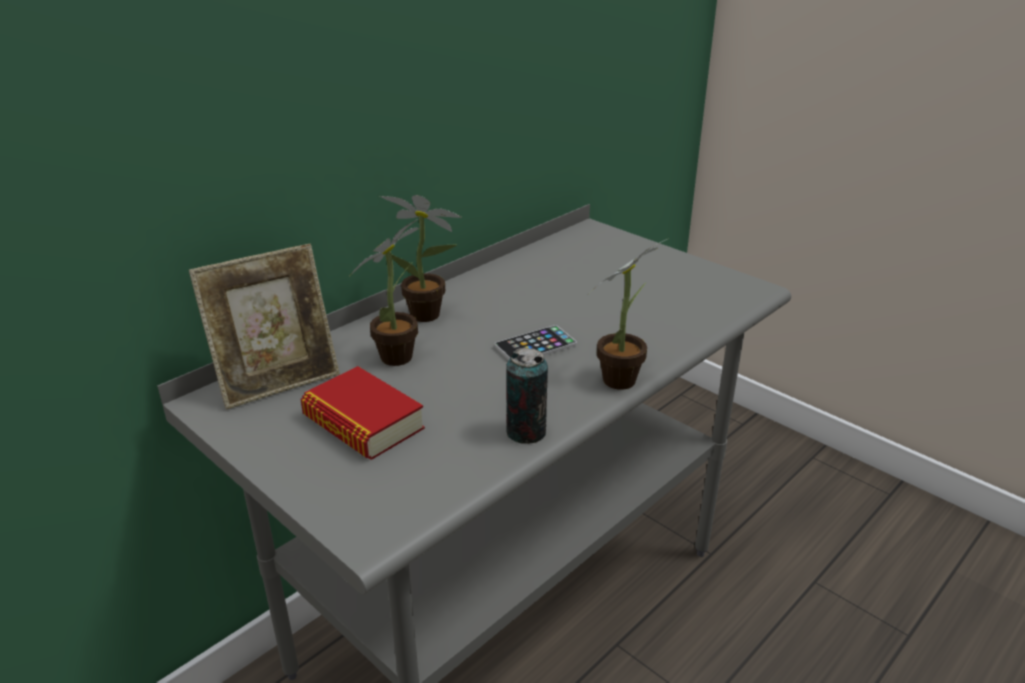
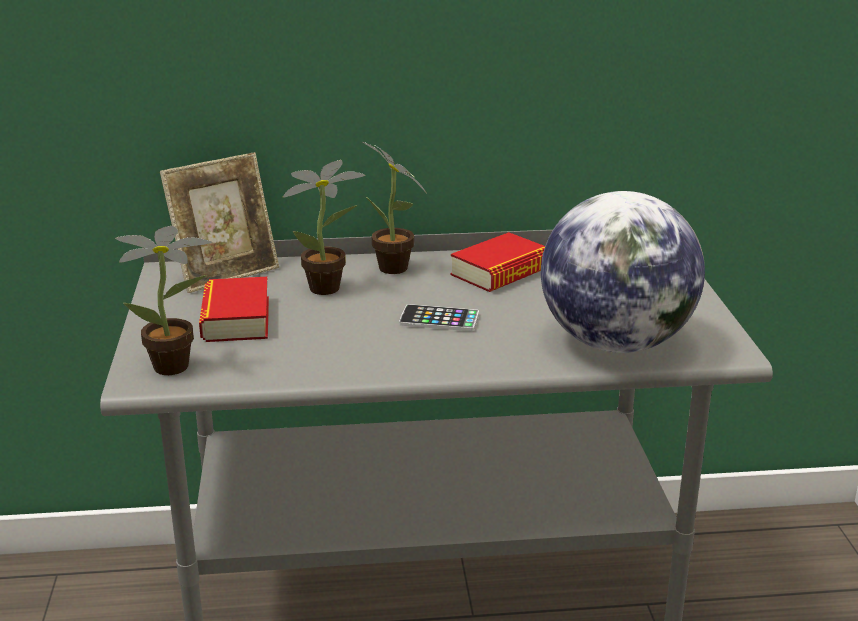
camera: 40 degrees right, 5 degrees down
(278, 381) = (226, 274): picture frame -> picture frame turned 45 degrees counterclockwise
(513, 286) = (500, 272): none -> book
(526, 432) = (329, 369): can -> none
(624, 378) = (468, 367): potted plant -> potted plant (177, 367)
(682, 312) = (615, 343): none -> globe

